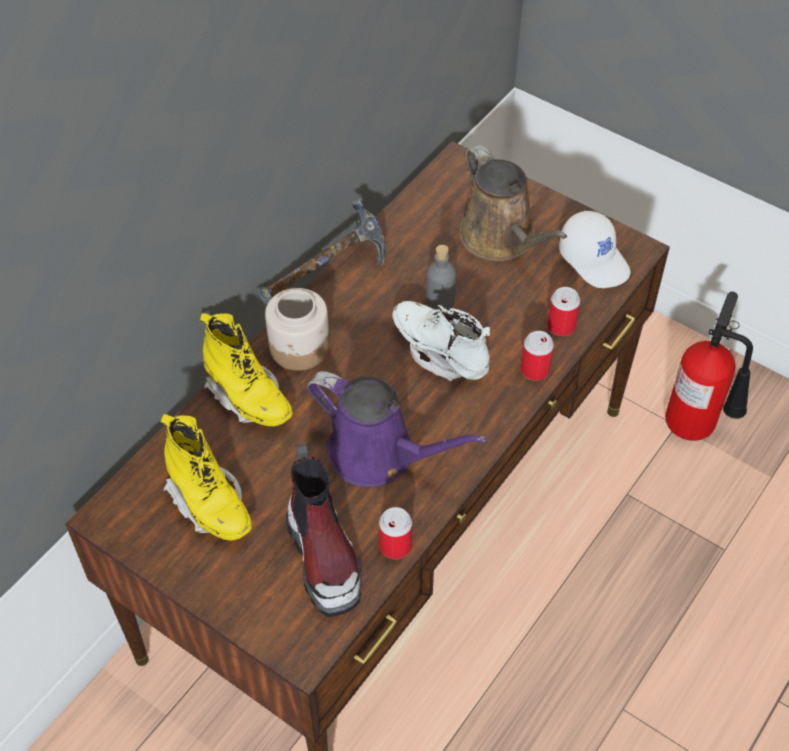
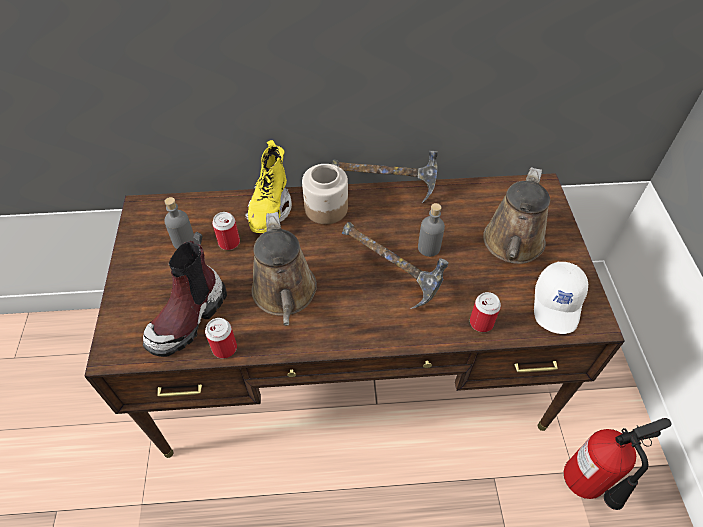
camera: 50 degrees right, 0 degrees up
(209, 503) = (184, 241): yellow boot -> grey bottle
(379, 454) = (285, 294): purple watering can -> brown watering can
(440, 352) = (391, 273): white boot -> hammer
(535, 370) = (430, 332): can -> can (229, 242)

